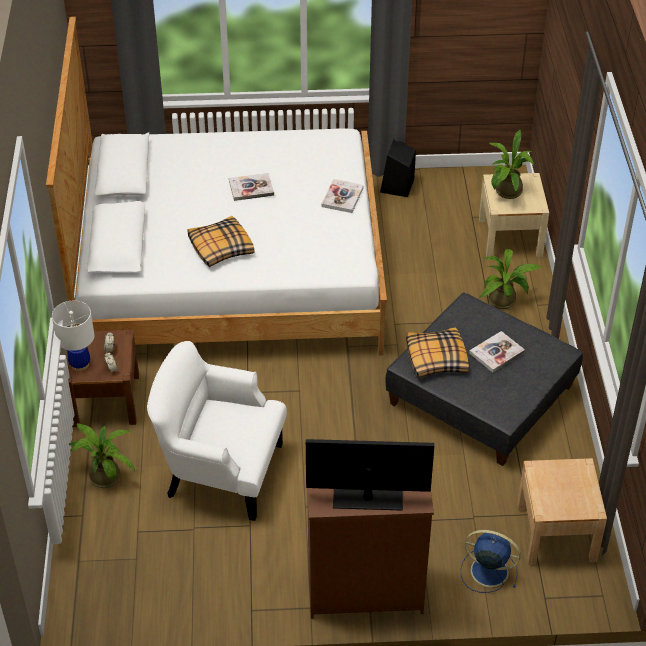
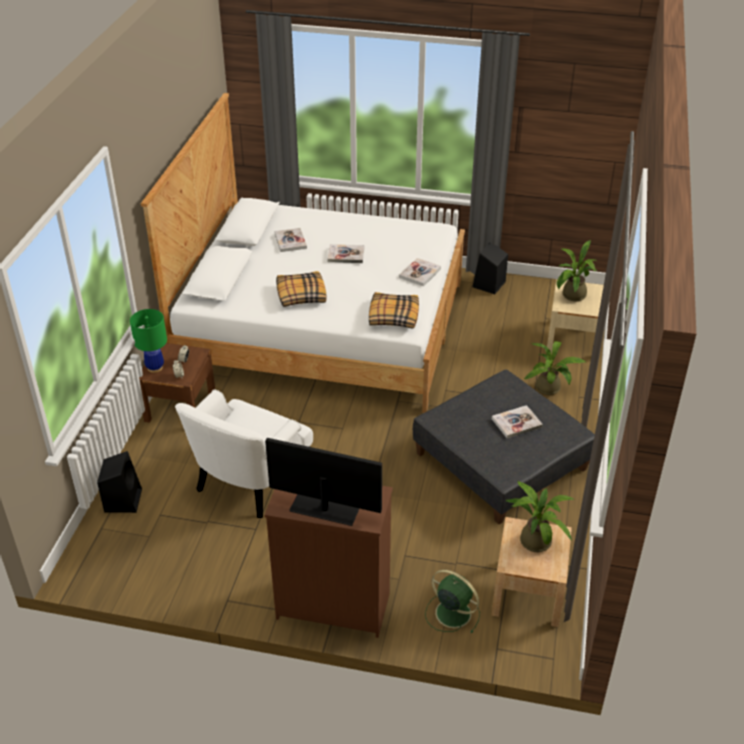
camera: 15 degrees right, 5 degrees down
(80, 364) = (155, 367): white table lamp -> green table lamp
(88, 523) = (123, 499): none -> black speaker
(104, 474) = (152, 464): potted plant -> potted plant (534, 538)
(180, 181) = (290, 241): none -> book
(220, 471) = (249, 480): white armchair -> white armchair turned 90 degrees counterclockwise
(436, 359) = (460, 418): pillow -> pillow (393, 316)
(487, 571) = (451, 612): blue fan -> green fan

